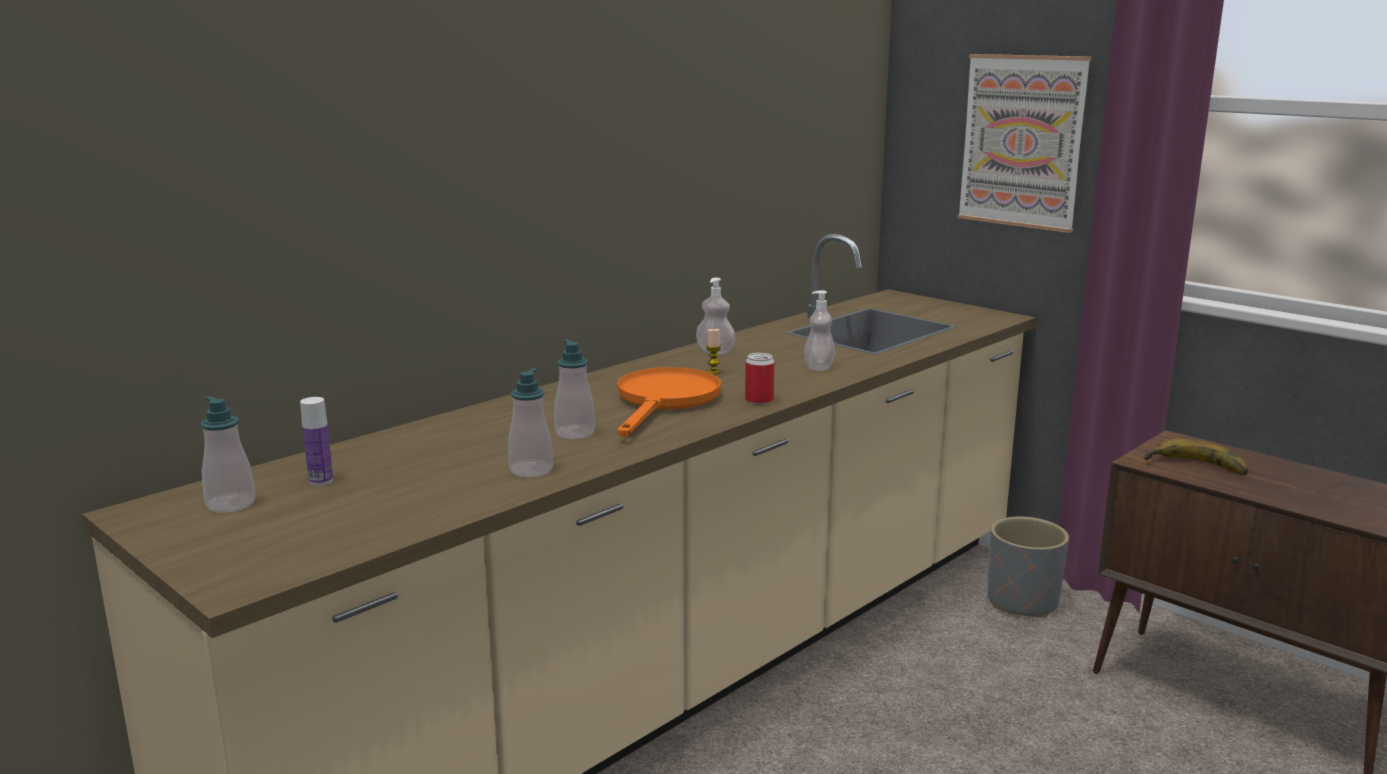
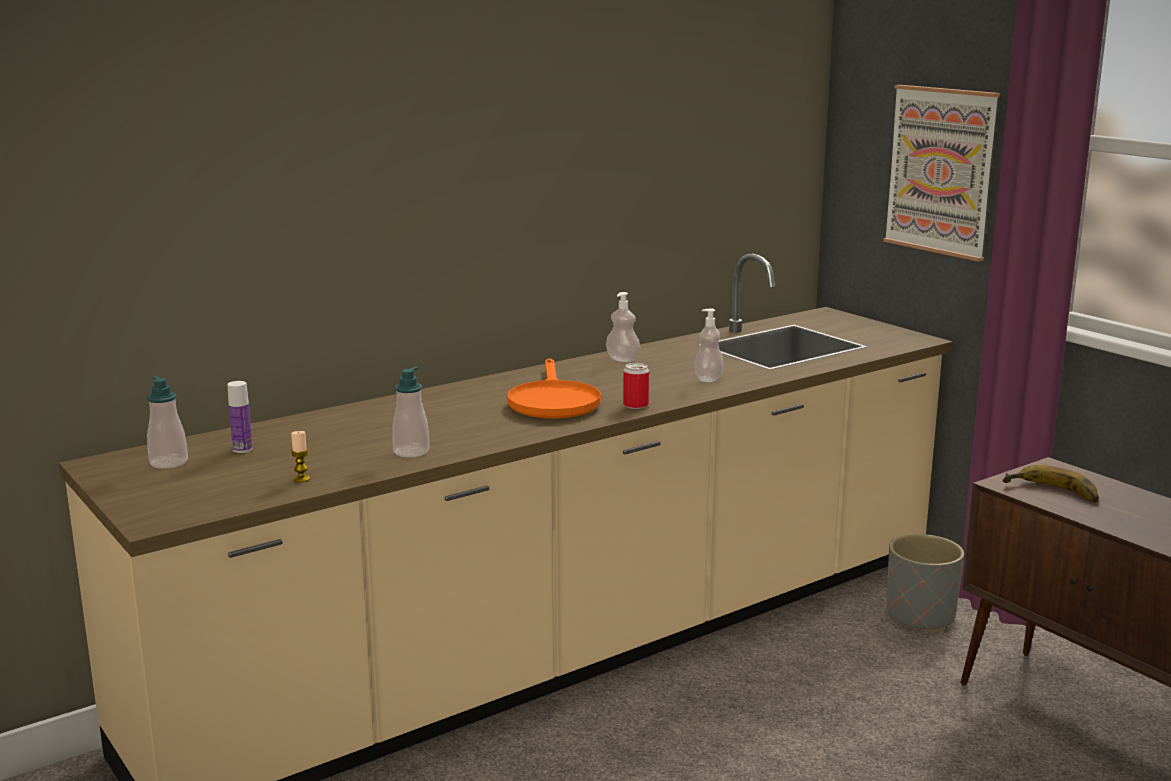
camera: 10 degrees right, 0 degrees up
(575, 433) = (461, 424): soap dispenser -> none
(665, 401) = (552, 401): orange frying pan -> orange frying pan turned 150 degrees clockwise
(713, 372) = (610, 378): candle -> candle (301, 479)

